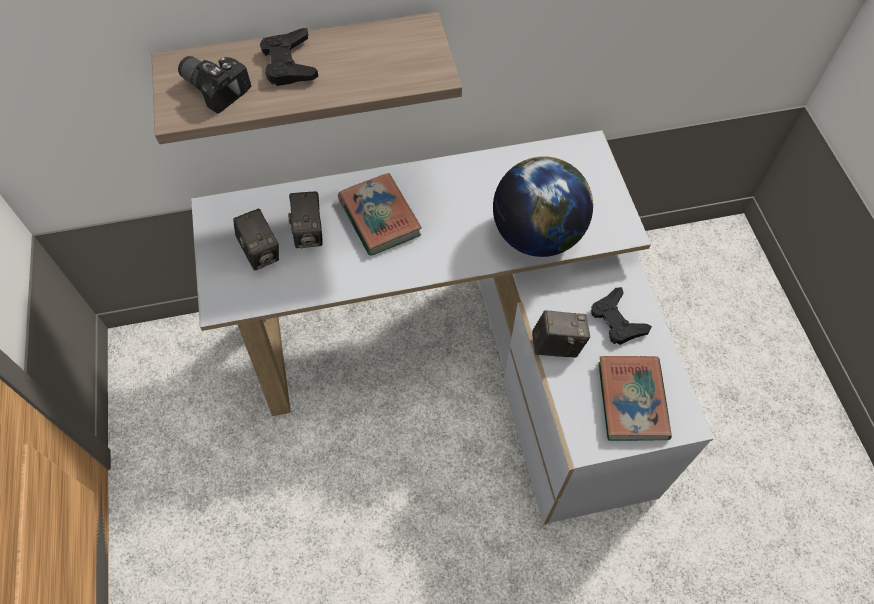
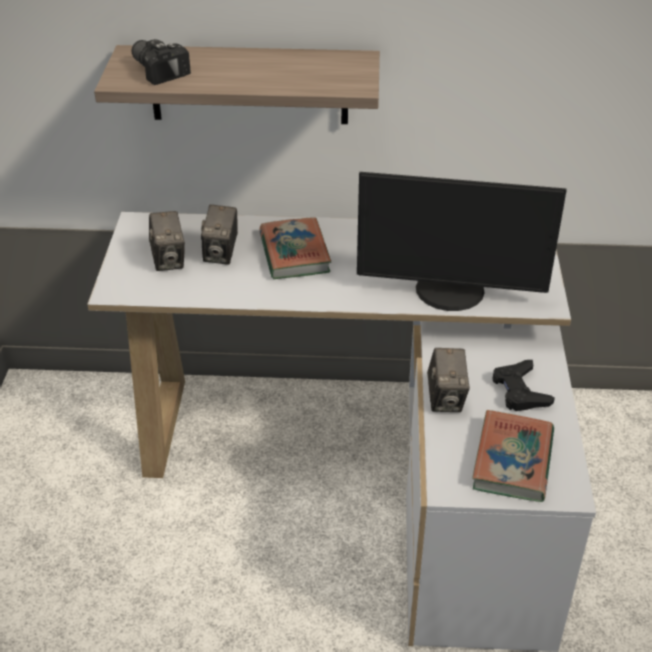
camera: 15 degrees right, 20 degrees down
(289, 63) = (230, 64): black game controller -> none
(537, 235) = (450, 292): globe -> monitor
(557, 345) = (446, 399): camera -> camera turned 75 degrees clockwise

